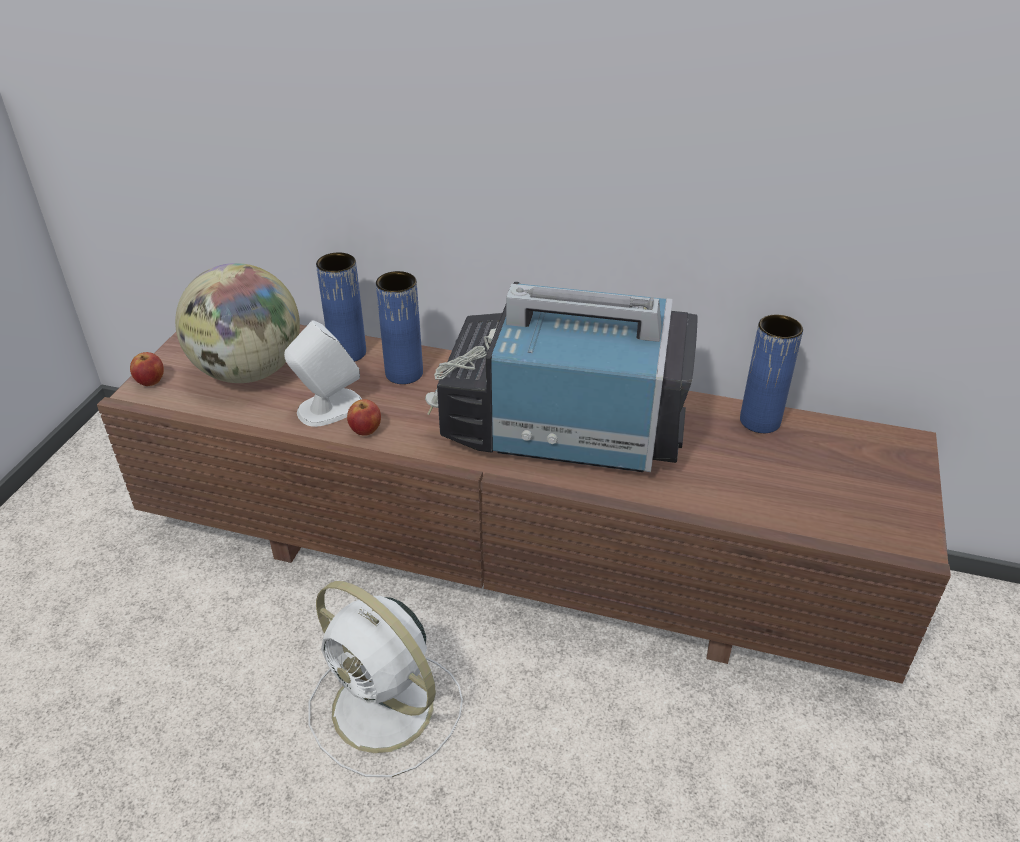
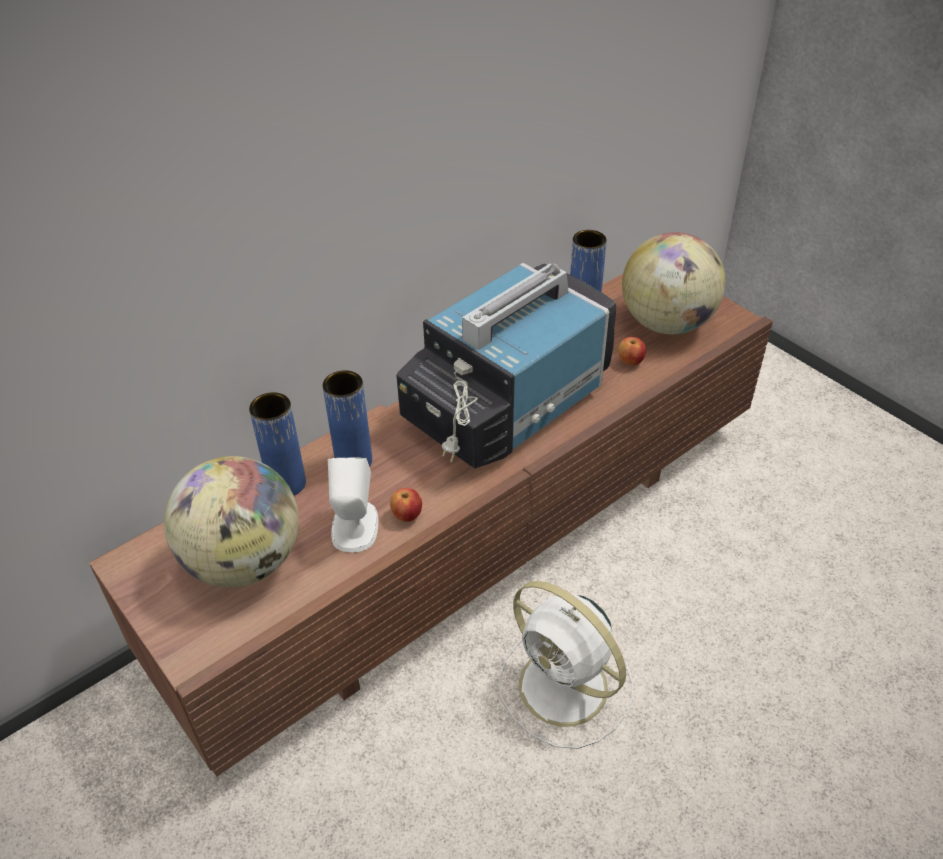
camera: 55 degrees left, 5 degrees up
(151, 381) = (182, 642): apple -> apple (630, 361)
(386, 710) = (566, 689): white fan -> white fan turned 60 degrees clockwise
(827, 488) = (667, 323): none -> globe

